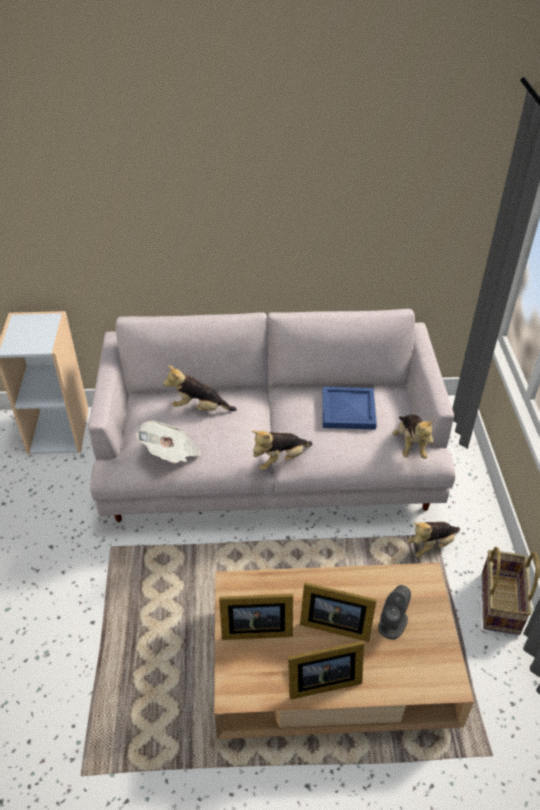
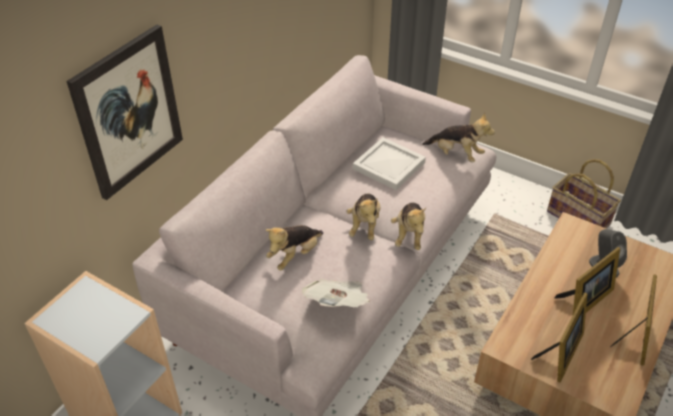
camera: 55 degrees left, 0 degrees up
(127, 223) = (128, 112): none -> picture
(349, 409) = (388, 165): blue tray -> white tray
(431, 545) = (503, 222): plush toy -> plush toy (364, 225)

